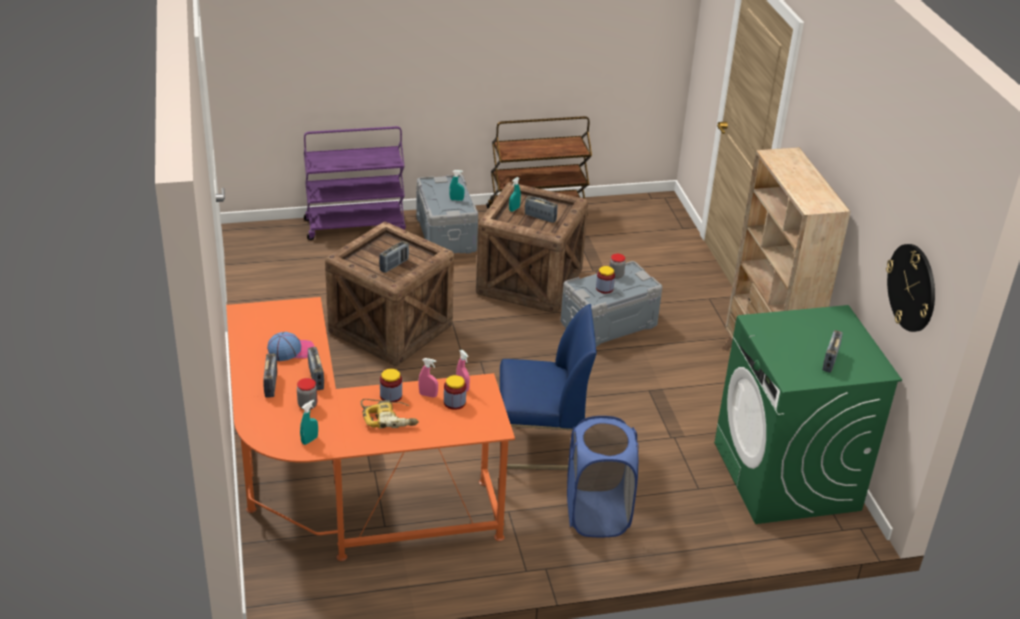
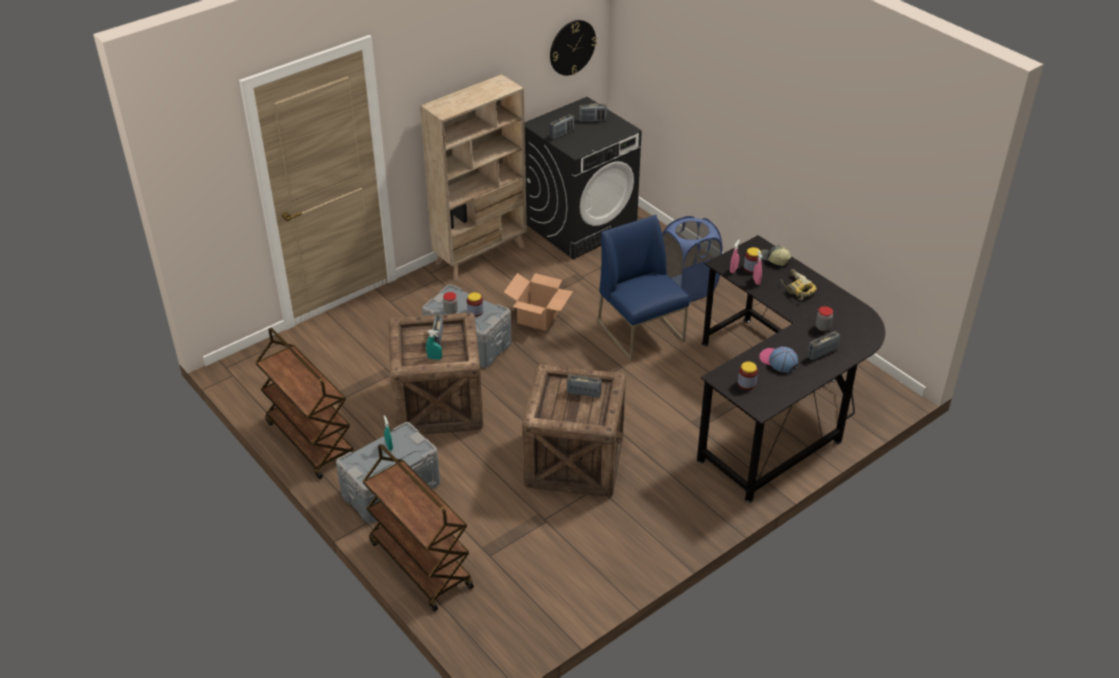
camera: 115 degrees left, 5 degrees up
(309, 440) = (851, 312): turquoise spray bottle -> none
(316, 378) = (793, 336): radio -> radio (561, 134)
(342, 491) = (778, 405): orange desk -> black desk
(355, 225) = (419, 564): purple cart -> brown cart
(391, 396) = (774, 296): jar -> jar (746, 383)
(455, 427) = (774, 259): none -> cap
(620, 380) = (538, 316): none -> cardboard box
(786, 477) = (580, 225): green washing machine -> black washing machine

